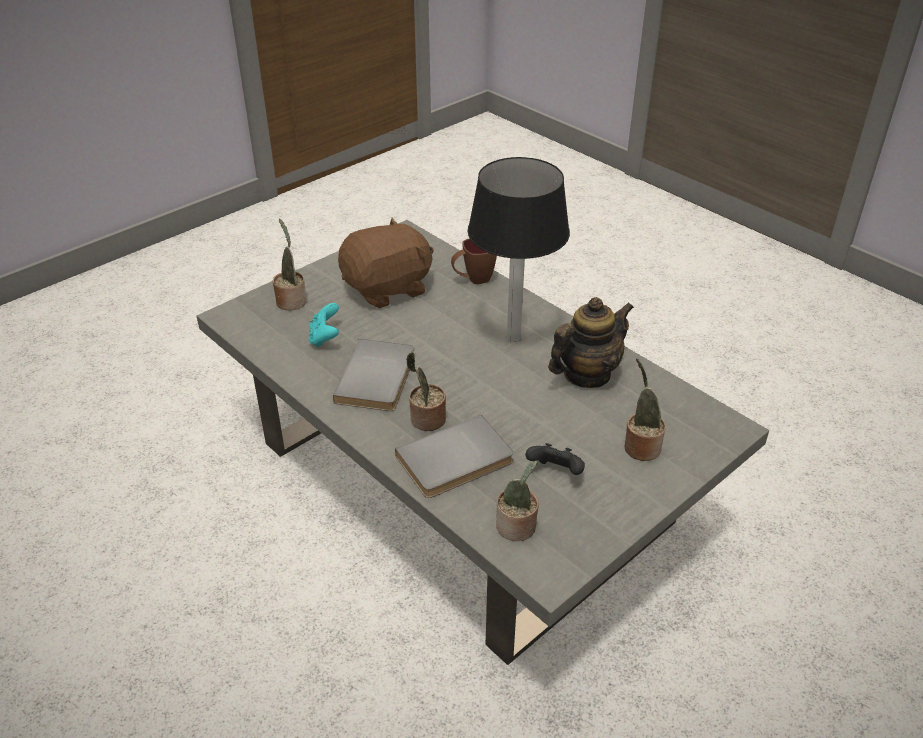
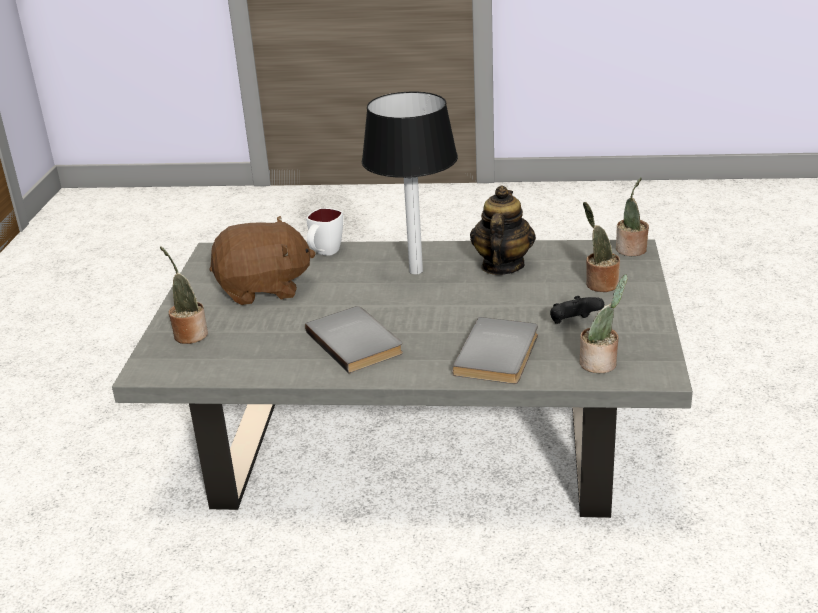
camera: 40 degrees left, 10 degrees down
(325, 338) = (266, 341): turquoise game controller -> none
(388, 289) = (264, 289): brown plush toy -> brown plush toy turned 60 degrees clockwise
(426, 420) = (437, 345): potted plant -> potted plant (631, 250)
(473, 280) = (324, 253): brown mug -> white mug

